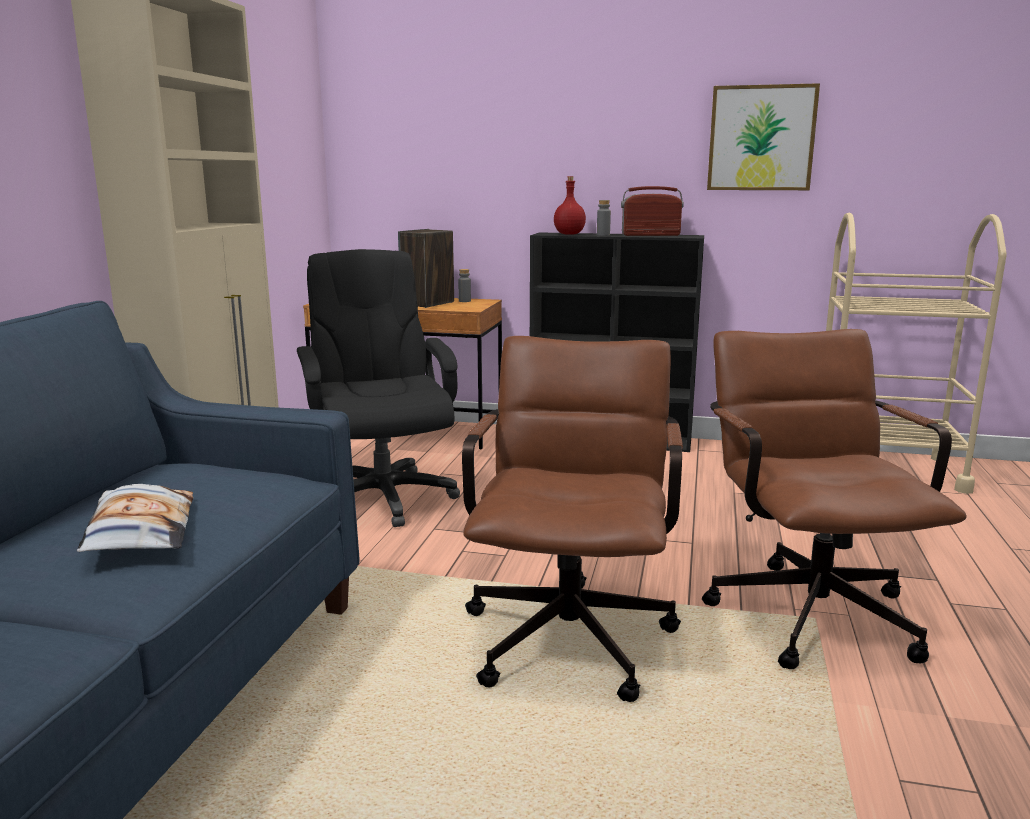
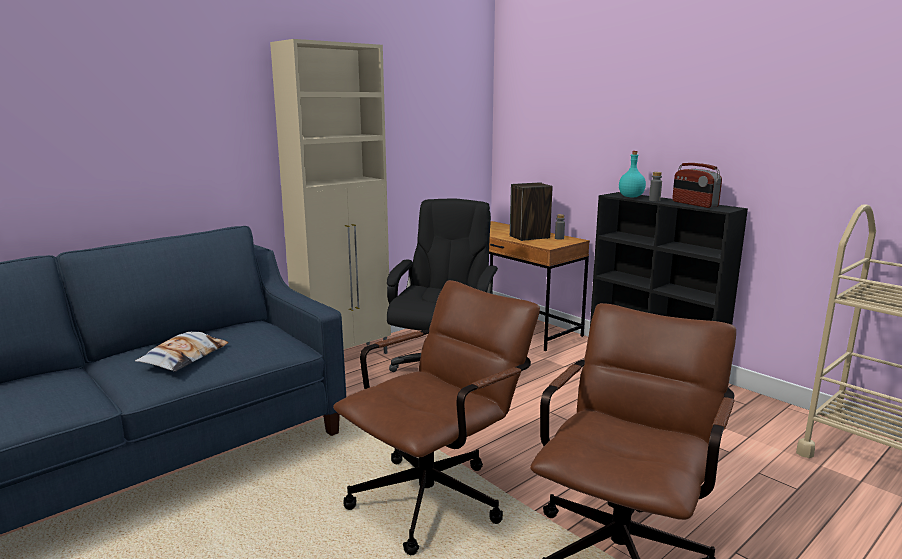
camera: 35 degrees right, 0 degrees up
(569, 234) = (631, 197): red bottle -> turquoise bottle
(650, 235) = (694, 204): radio -> radio turned 150 degrees counterclockwise
(761, 138) = (807, 125): picture -> none

